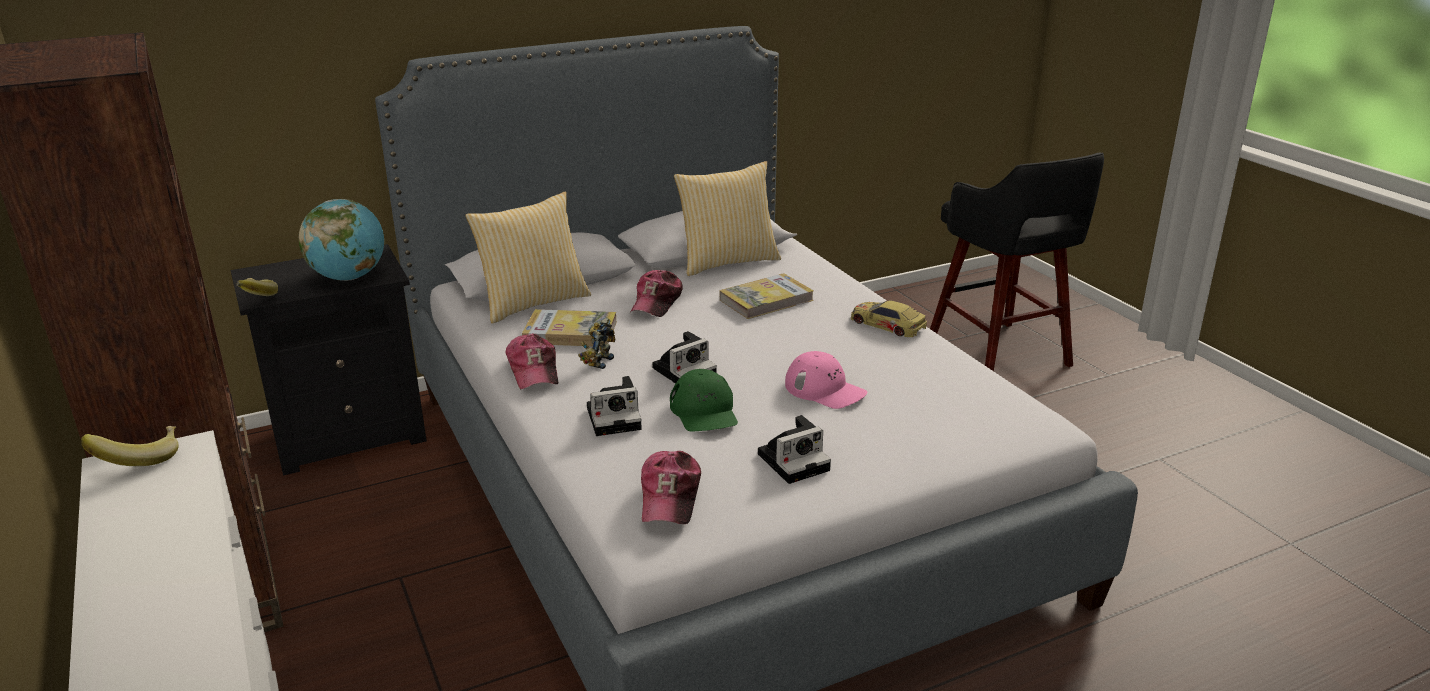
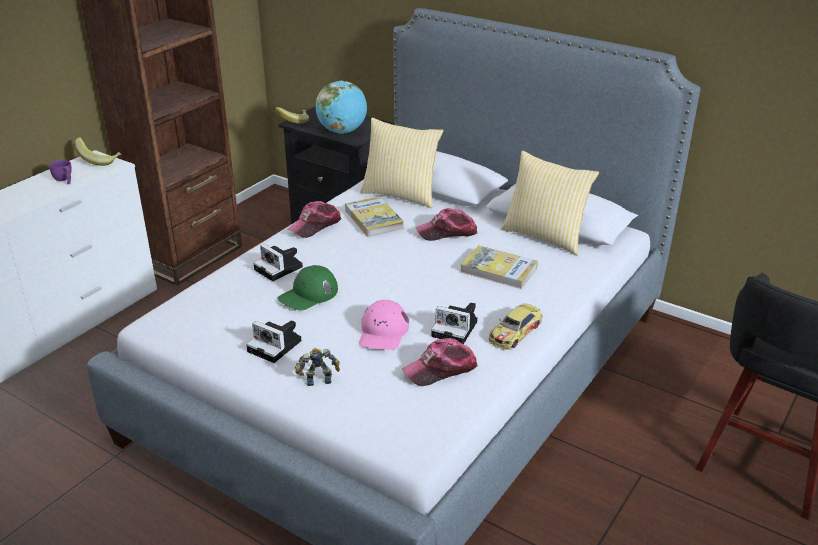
camera: 60 degrees right, 5 degrees up
(160, 507) = (64, 180): none -> purple cup
(598, 361) = (344, 240): toy robot -> toy robot (318, 378)
(670, 497) = (201, 314): cap -> cap (440, 369)
(685, 370) = (359, 272): camera -> camera (456, 329)
(887, 324) = (515, 332): toy car -> toy car turned 150 degrees counterclockwise

